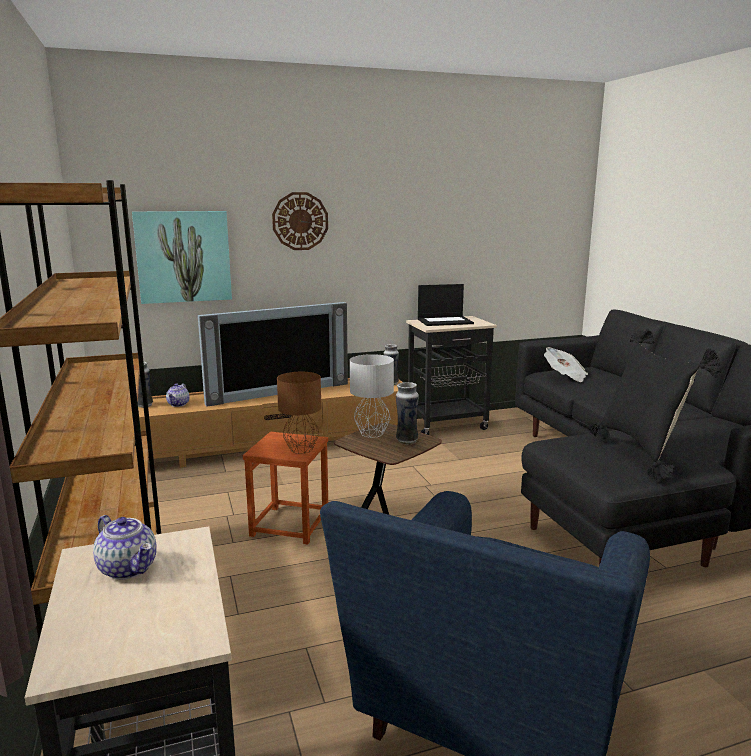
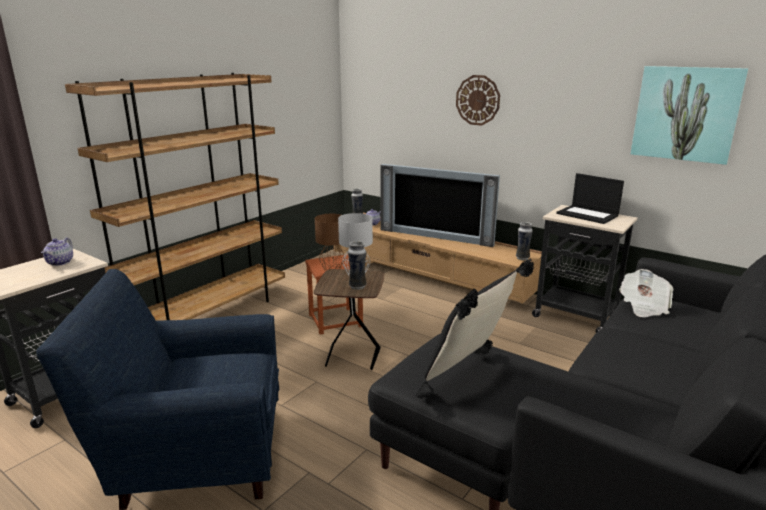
camera: 55 degrees right, 5 degrees up
(183, 256) = (397, 120): picture -> picture (685, 114)

